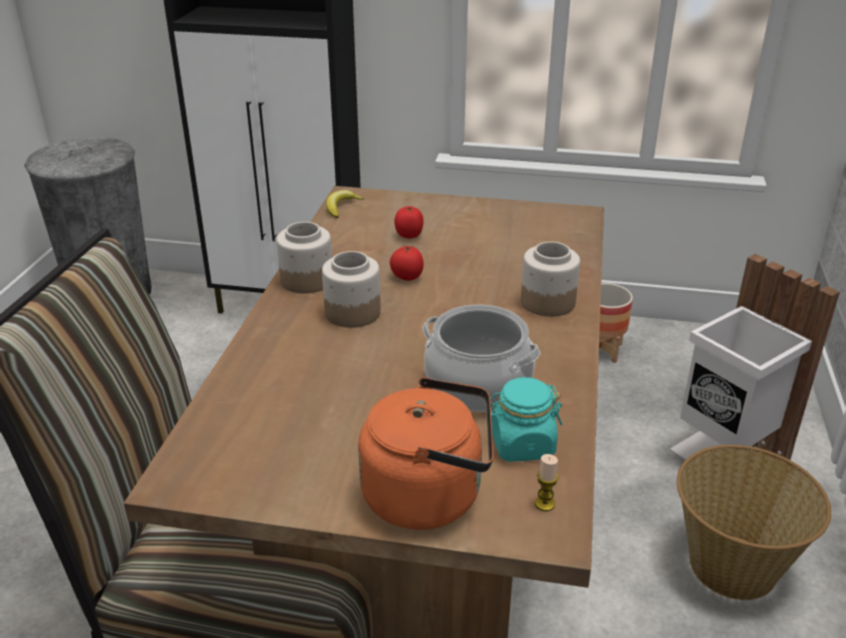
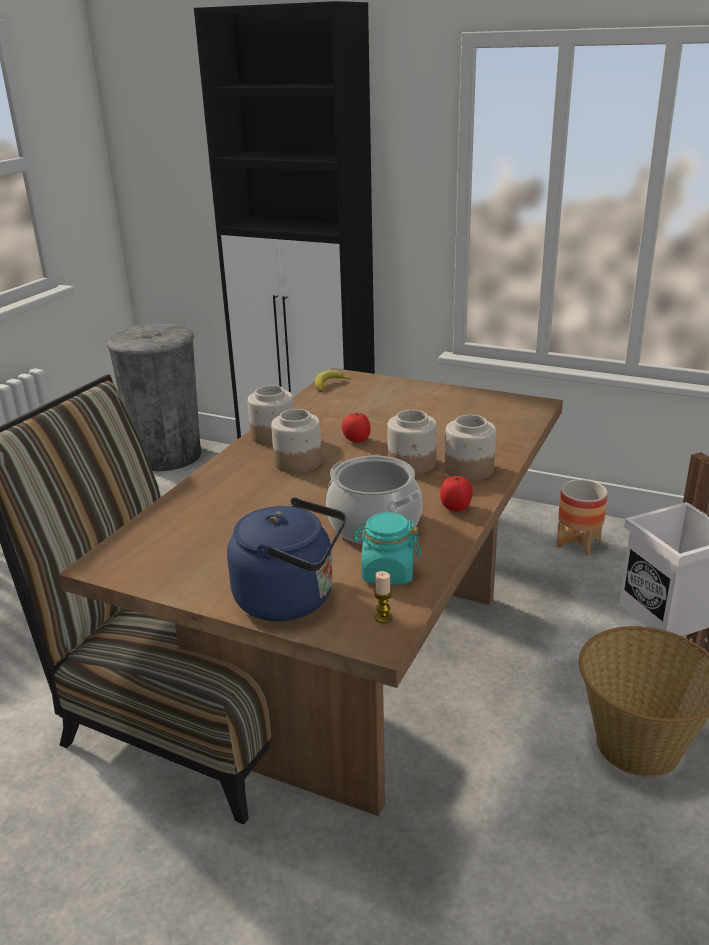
camera: 15 degrees right, 5 degrees down
(409, 235) = (375, 409): tomato -> tomato (456, 508)
(429, 495) = (291, 599): orange kettle -> blue kettle
(483, 302) = (412, 464): none -> jar

